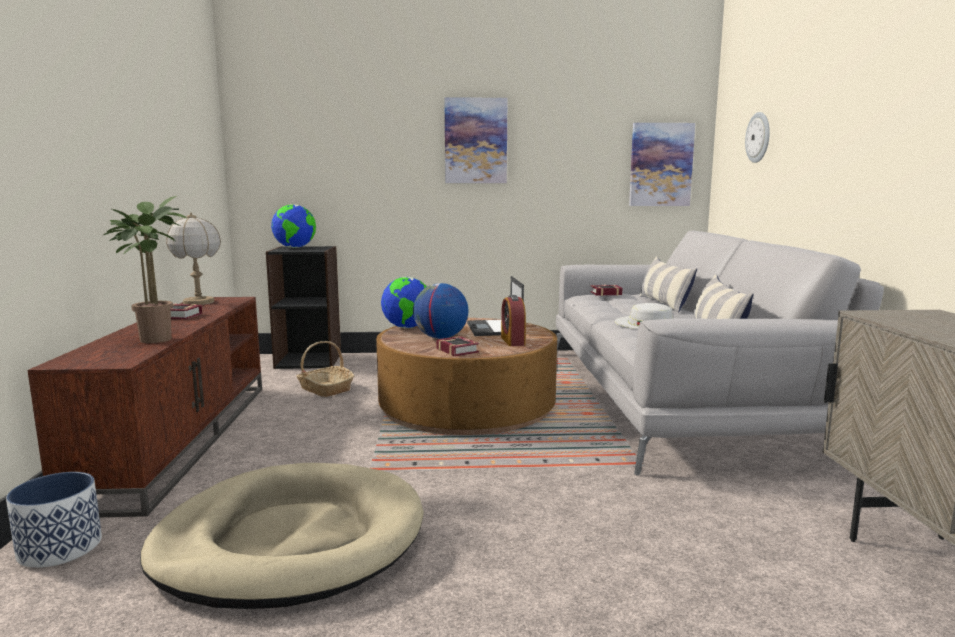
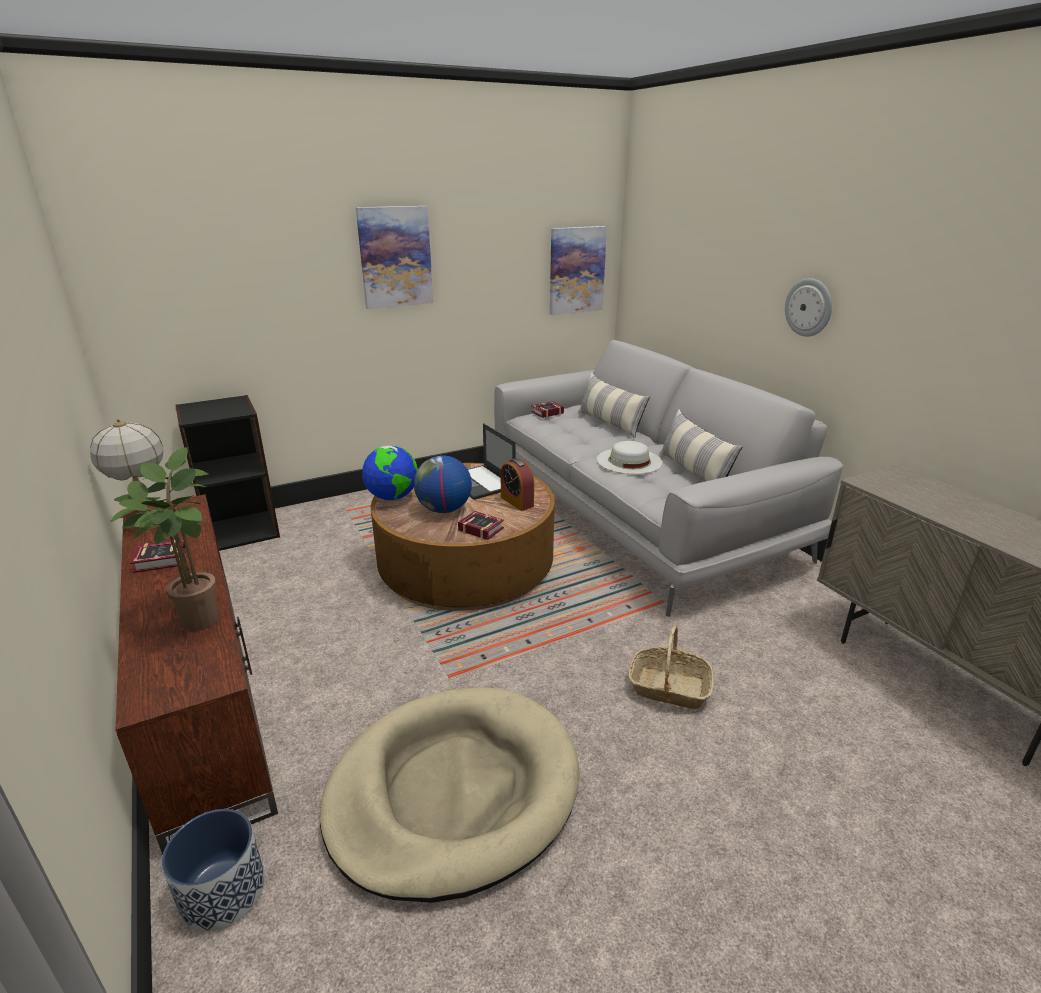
camera: 25 degrees left, 15 degrees up
(295, 248) = (203, 408): globe -> none
(325, 389) = (302, 572): basket -> basket (668, 688)
(758, 137) = (683, 257): wall clock -> wall clock (809, 307)

